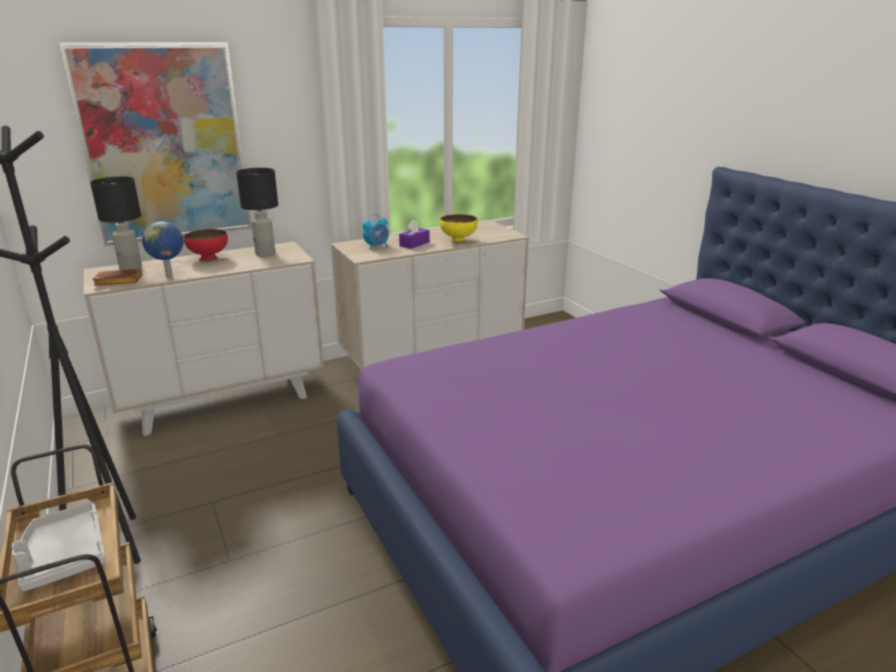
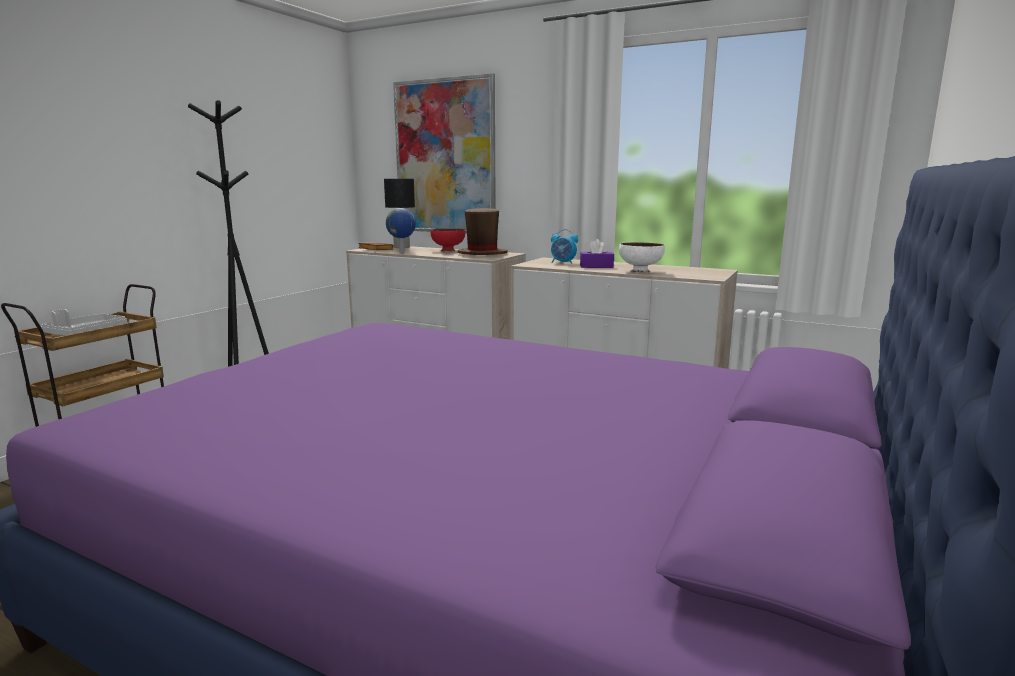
camera: 55 degrees right, 10 degrees down
(265, 254) = (482, 254): black table lamp -> brown hat
(458, 241) = (640, 271): yellow bowl -> white bowl

